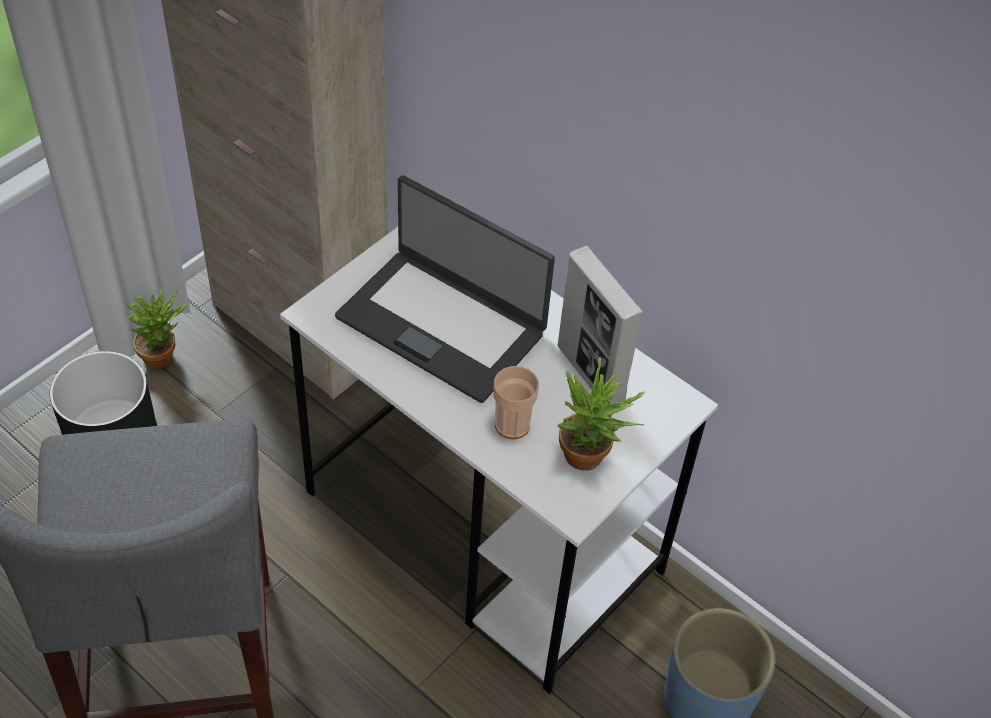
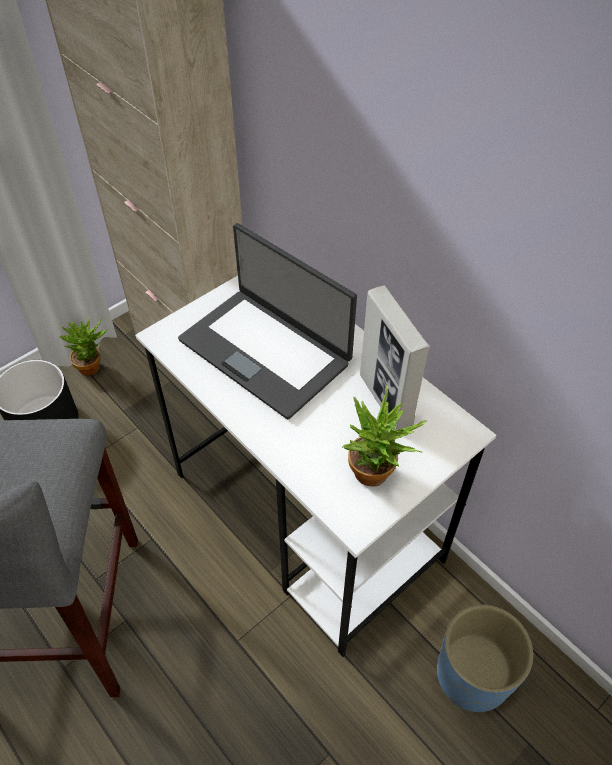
camera: 10 degrees right, 0 degrees up
(512, 425) = (311, 440): cup -> none

